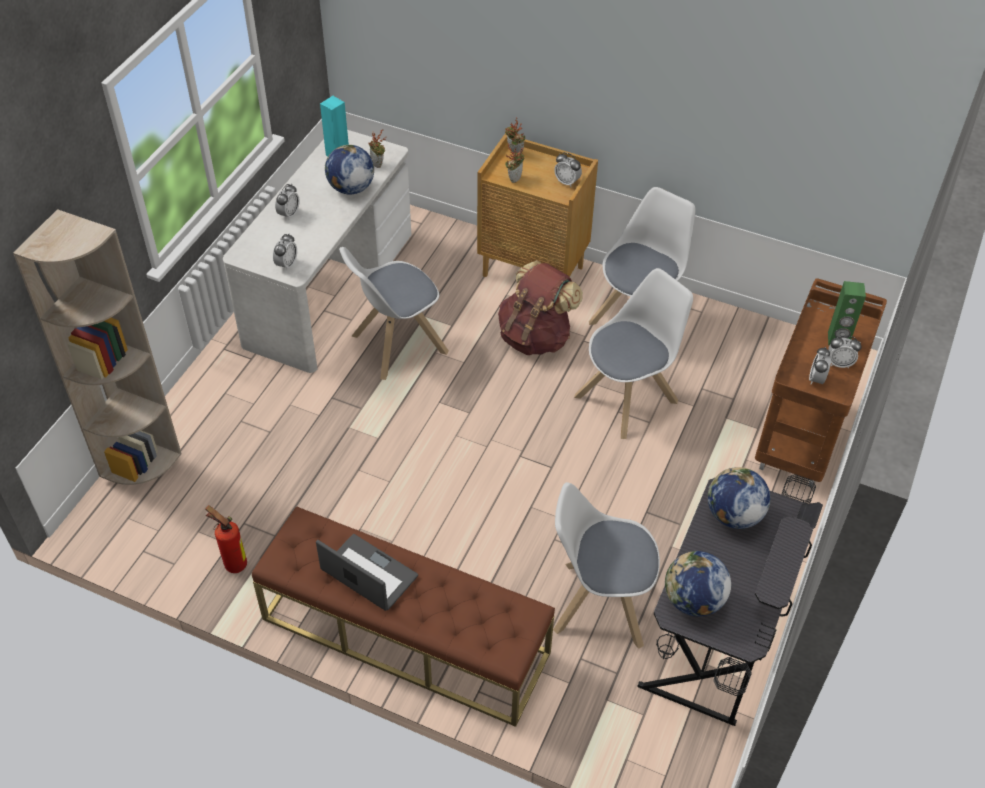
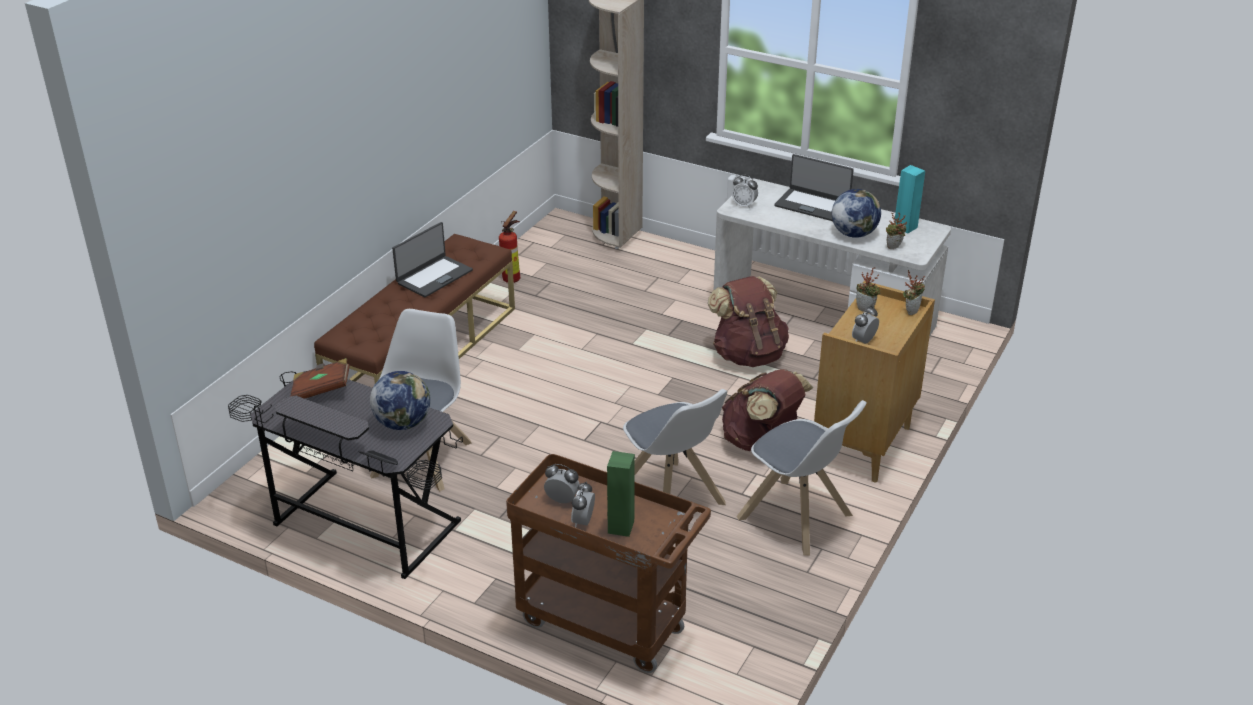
camera: 95 degrees right, 15 degrees down
(289, 214) = (812, 205): alarm clock -> laptop
(396, 345) = (748, 355): chair -> brown backpack
(693, 600) = (321, 390): globe -> brown book

